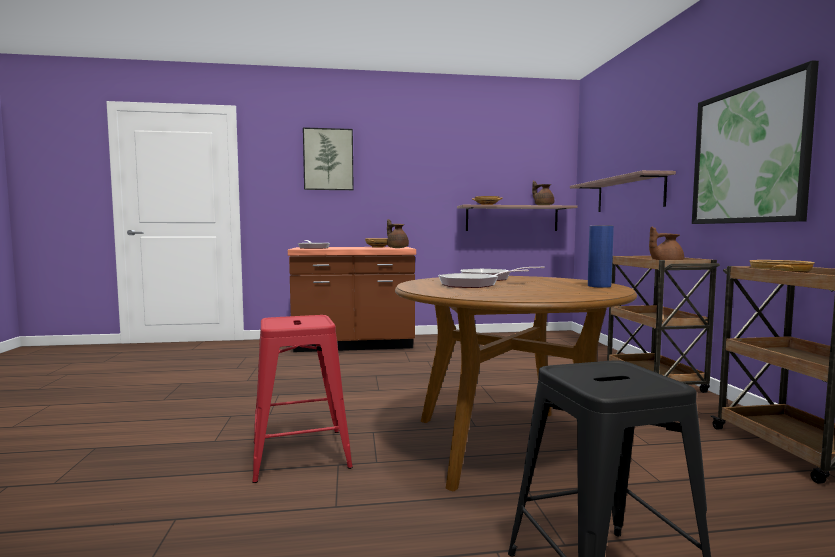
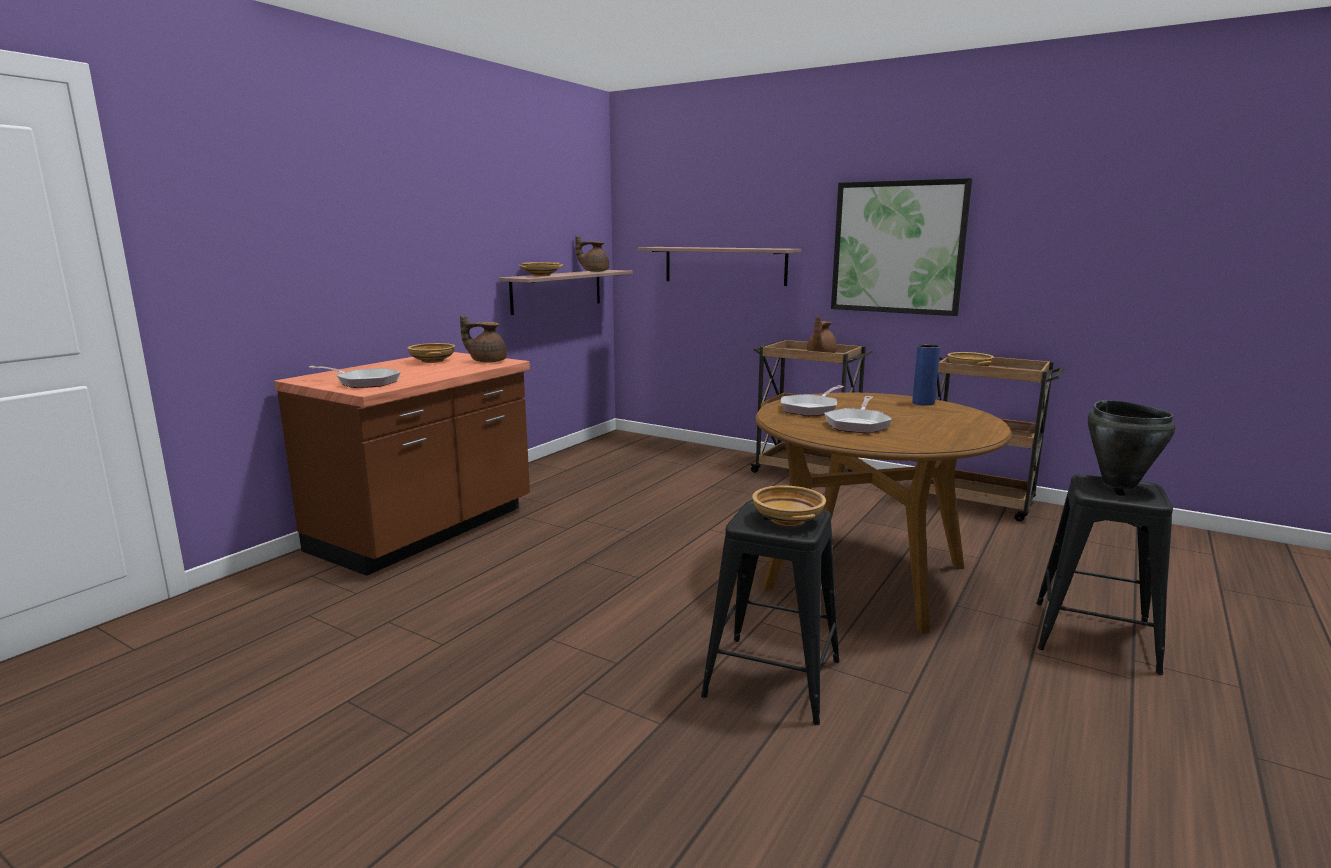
camera: 50 degrees left, 10 degrees up
(299, 323) = (788, 519): none -> beige bowl
(300, 454) = (773, 678): red stool -> black stool
(328, 159) = (308, 201): picture -> none
(635, 374) = (1119, 484): none -> black cooking pot

